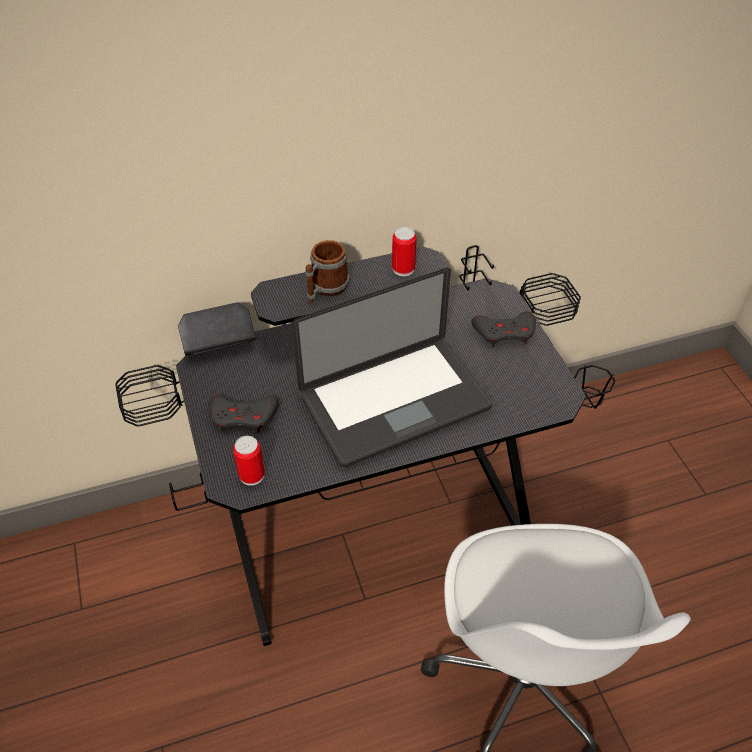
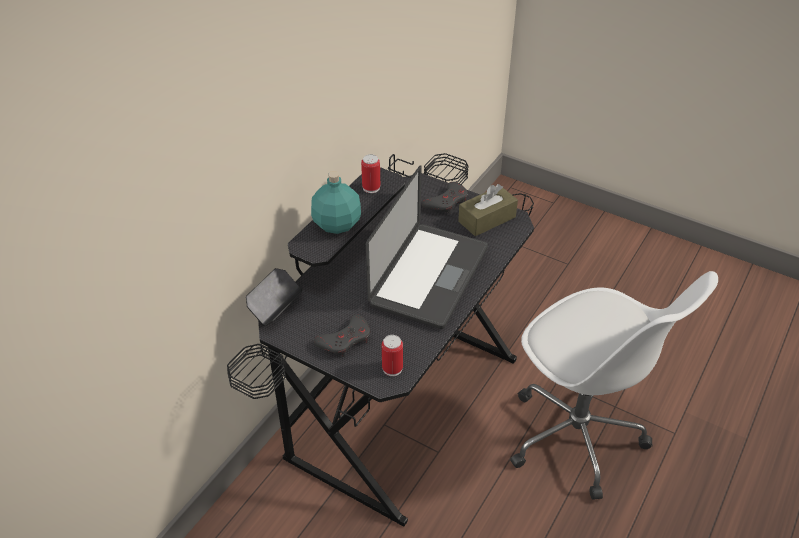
camera: 40 degrees left, 5 degrees down
(325, 289) = (337, 225): mug -> turquoise bottle
(528, 377) = (487, 219): none -> brown tissue box

